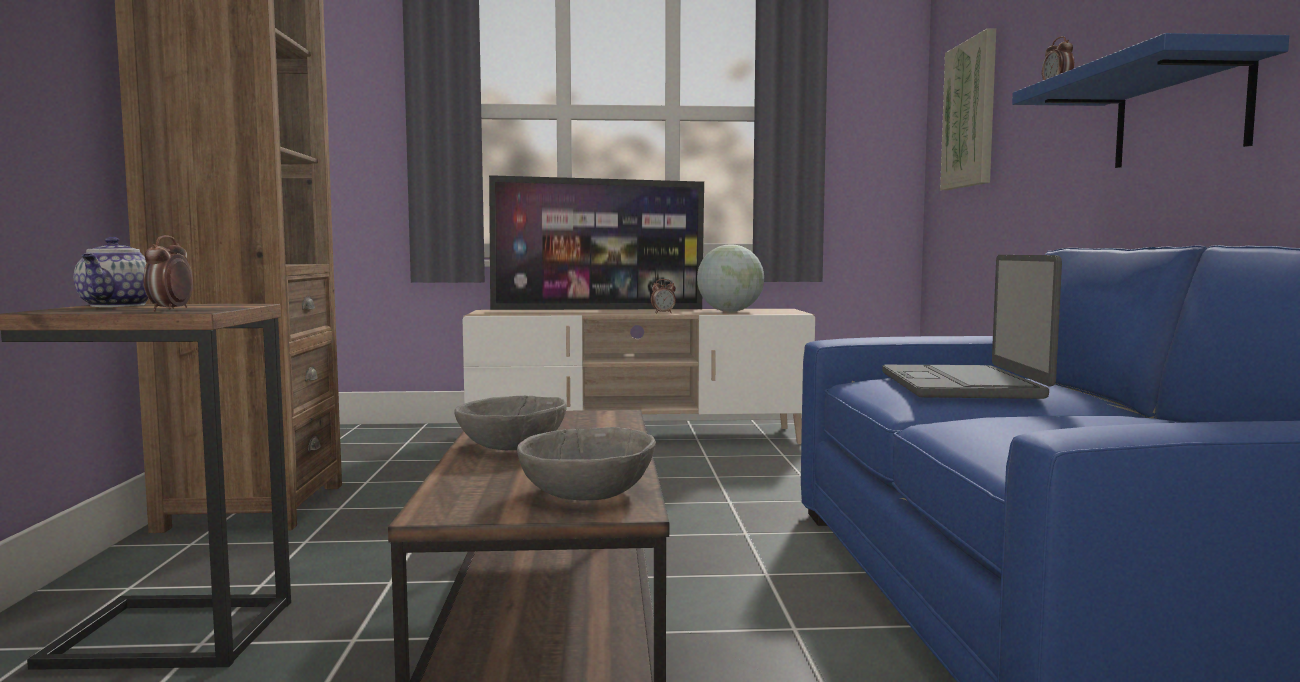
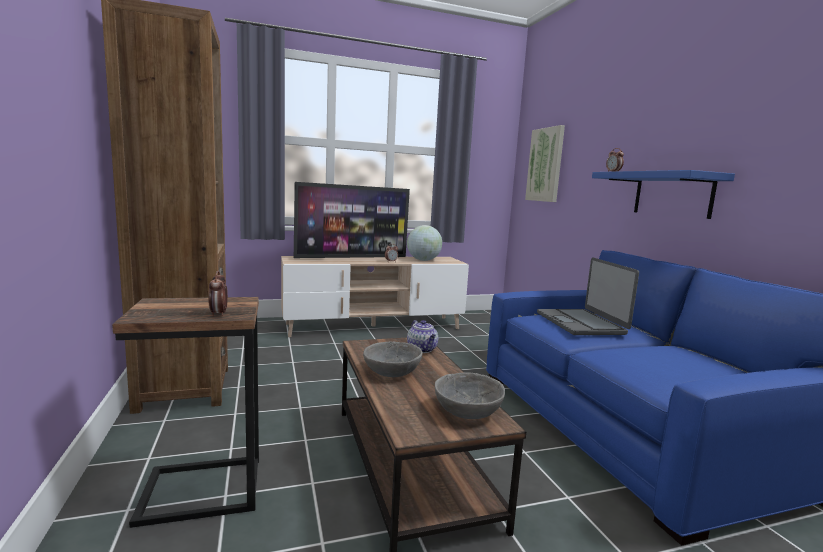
camera: 15 degrees left, 5 degrees up
(117, 306) = (166, 304): teapot -> teapot (422, 349)

